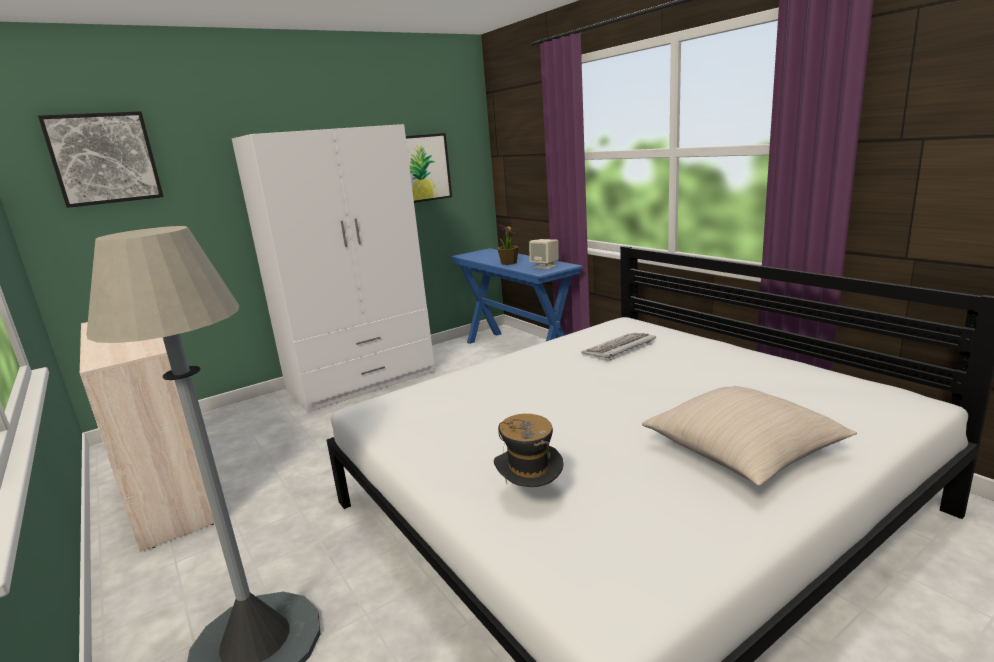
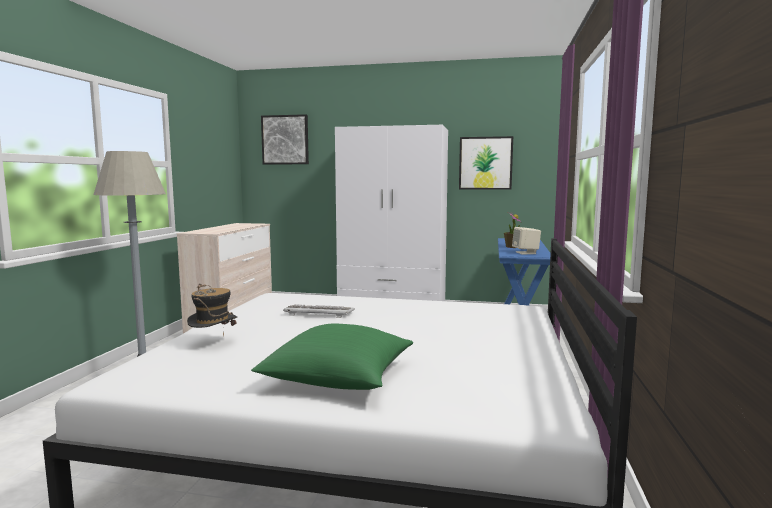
camera: 45 degrees right, 10 degrees down
(619, 348) = (465, 316): keyboard -> keyboard (319, 313)
(742, 452) = (338, 378): beige pillow -> green pillow

